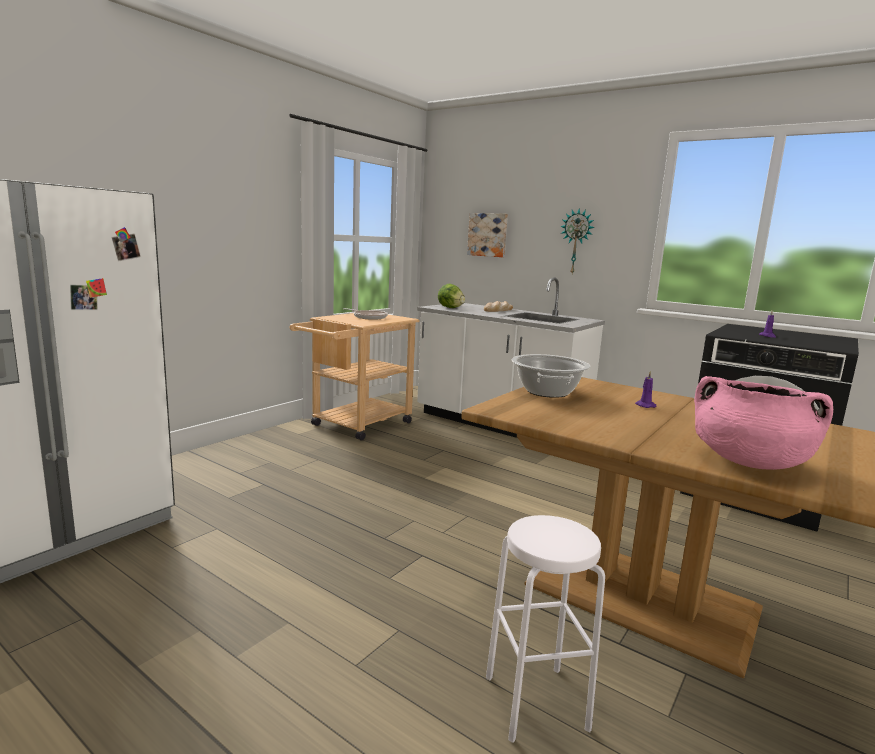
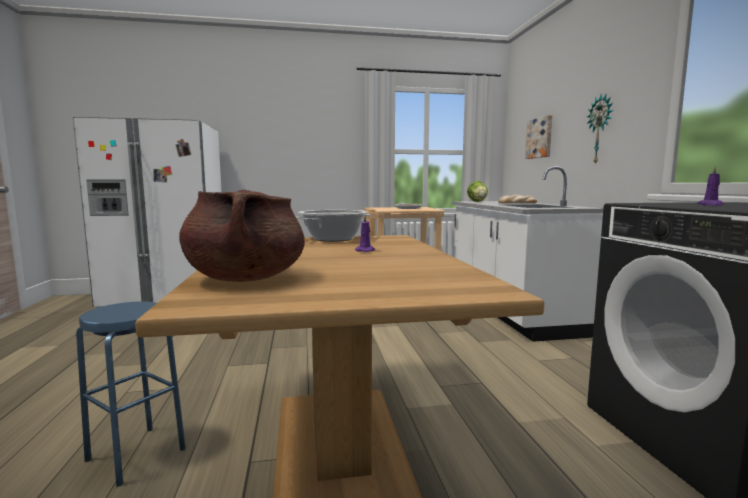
camera: 45 degrees right, 5 degrees down
(535, 702) = (136, 454): white stool -> blue stool
(749, 462) = (246, 278): pink cooking pot -> brown cooking pot

